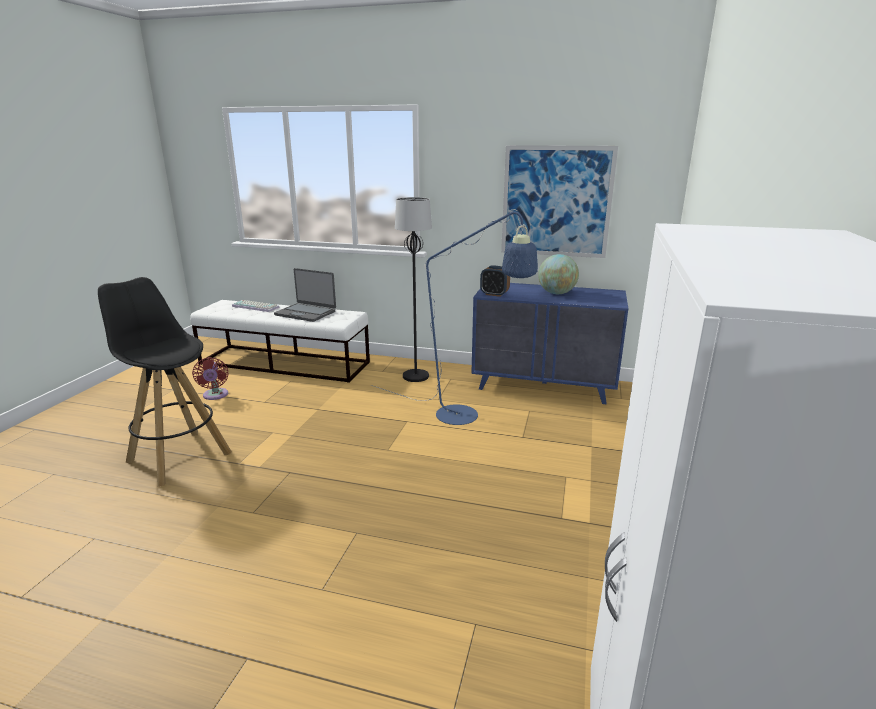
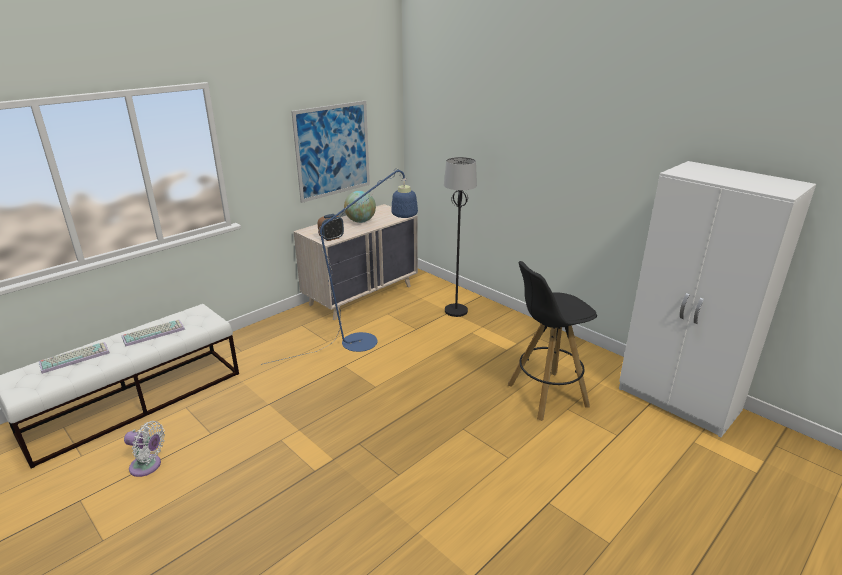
camera: 60 degrees left, 5 degrees up
(178, 457) = (260, 511): black stool -> black stool (545, 396)
(215, 396) = (148, 466): red fan -> white fan
(306, 313) = (154, 332): laptop -> keyboard
(416, 376) = (275, 338): black floor lamp -> black floor lamp (456, 311)
(544, 385) = (361, 295): blue dresser -> beige dresser

